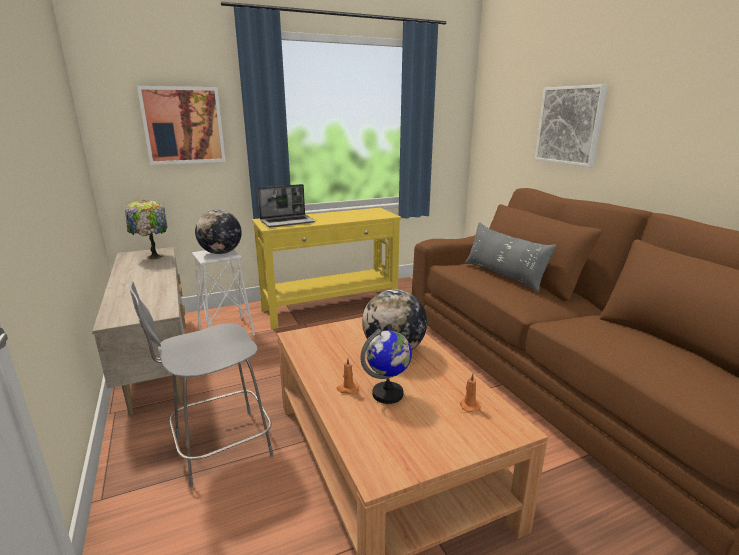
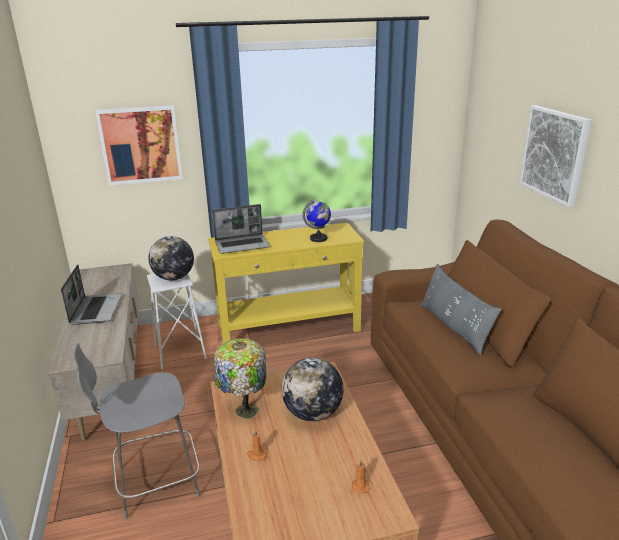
camera: 10 degrees right, 5 degrees up
(141, 280) = (96, 310): none -> laptop
(153, 256) = (111, 277): table lamp -> table lamp (244, 410)
(388, 394) = (291, 465): globe -> globe (319, 239)

